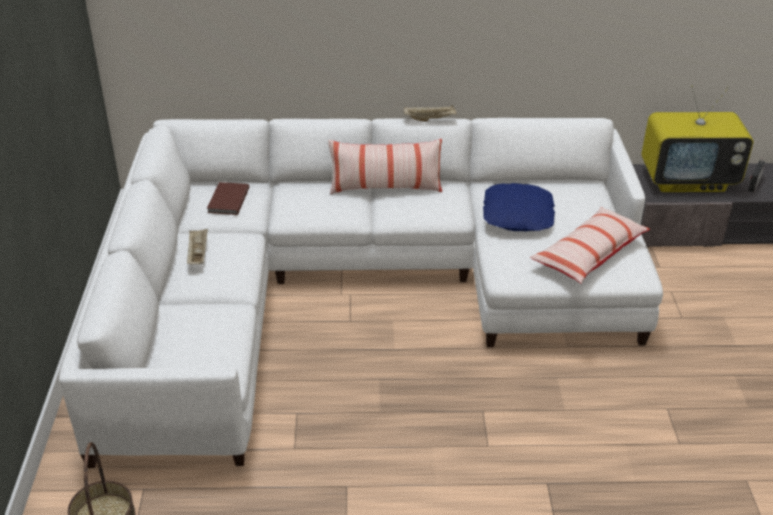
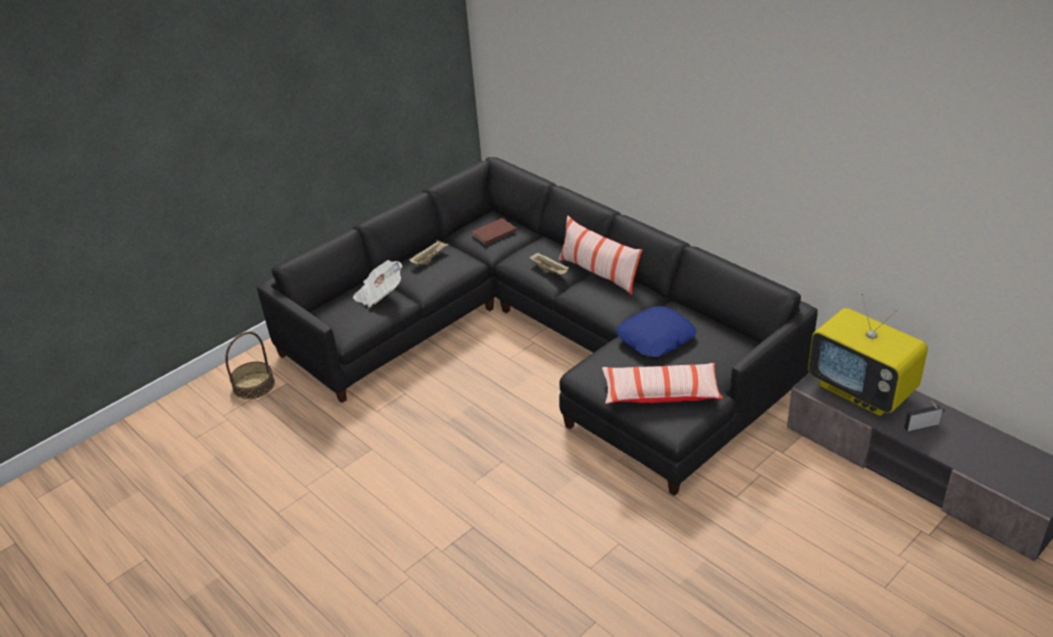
camera: 50 degrees right, 0 degrees up
(200, 315) = (379, 295): none -> newspaper
(356, 287) = (544, 340): white sofa -> black sofa
(430, 119) = (655, 231): beige tray -> beige tray (550, 270)

